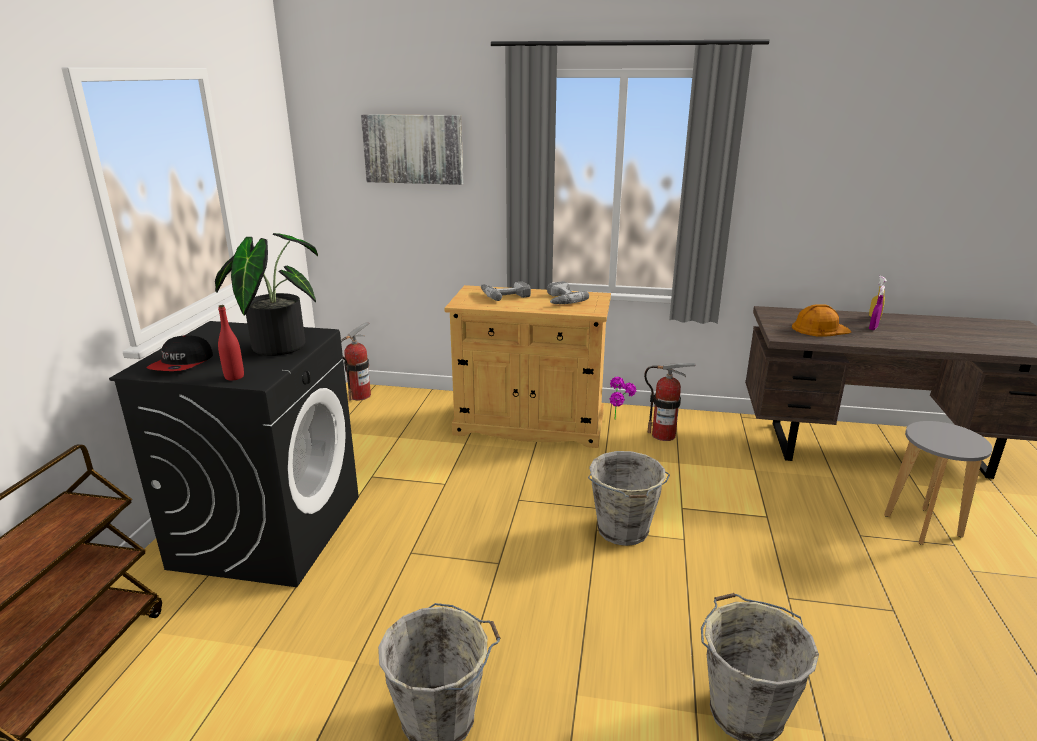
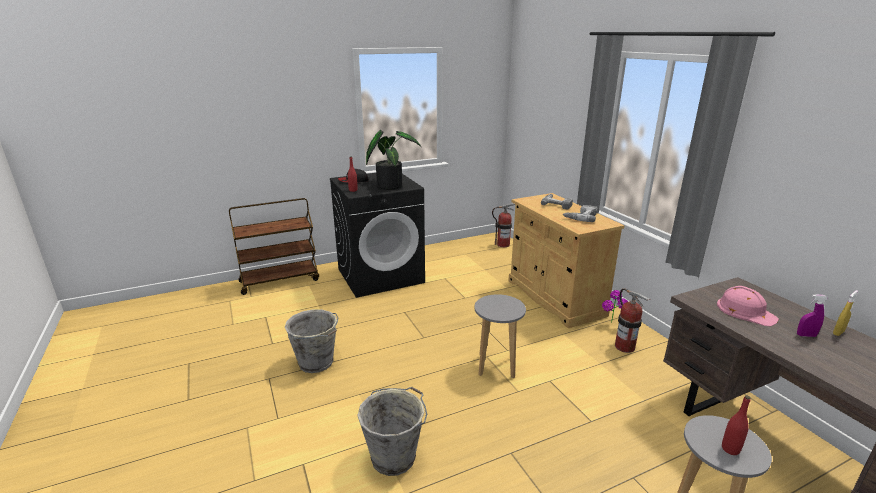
camera: 55 degrees right, 0 degrees up
(413, 149) = (554, 100): picture -> none
(623, 531) = (496, 366): grey bucket -> grey stool
(819, 328) = (745, 311): orange hard hat -> pink hard hat
(958, 441) = (730, 449): none -> red bottle

